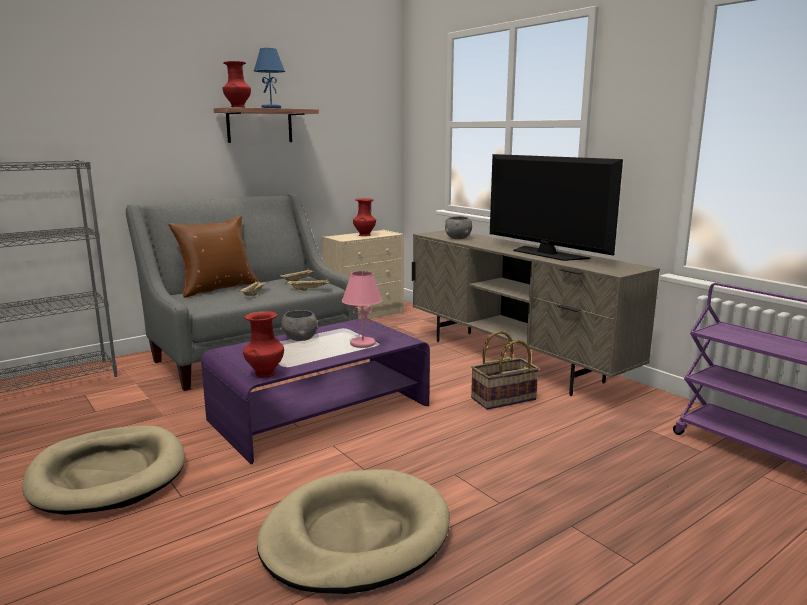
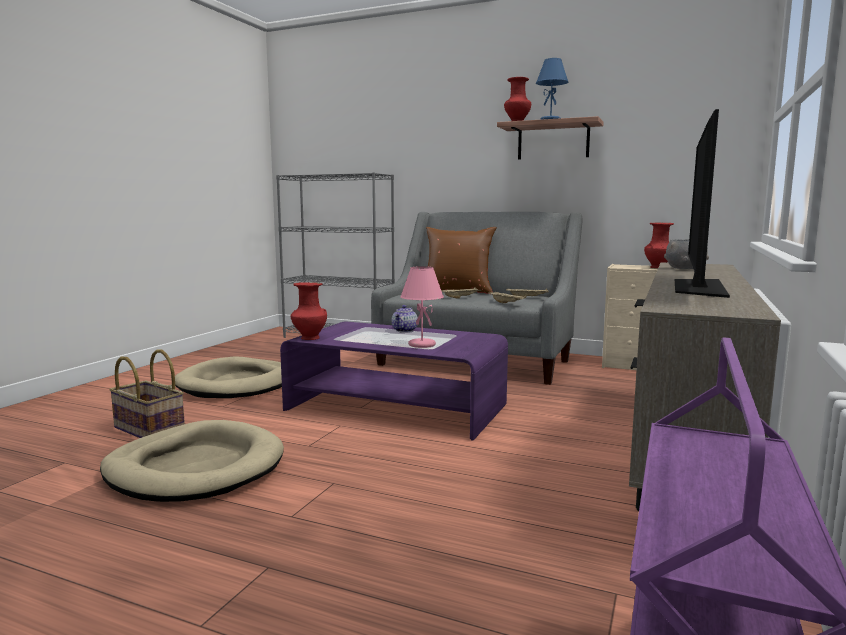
camera: 60 degrees right, 5 degrees down
(300, 338) = (405, 330): grey bowl -> teapot
(503, 399) = (550, 471): basket -> basket (148, 430)

